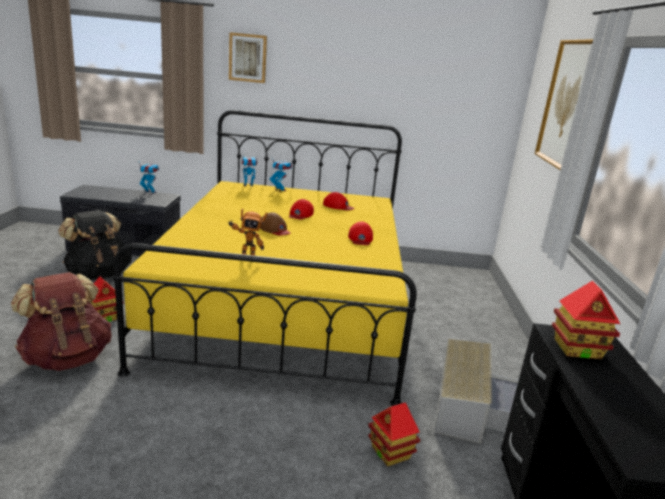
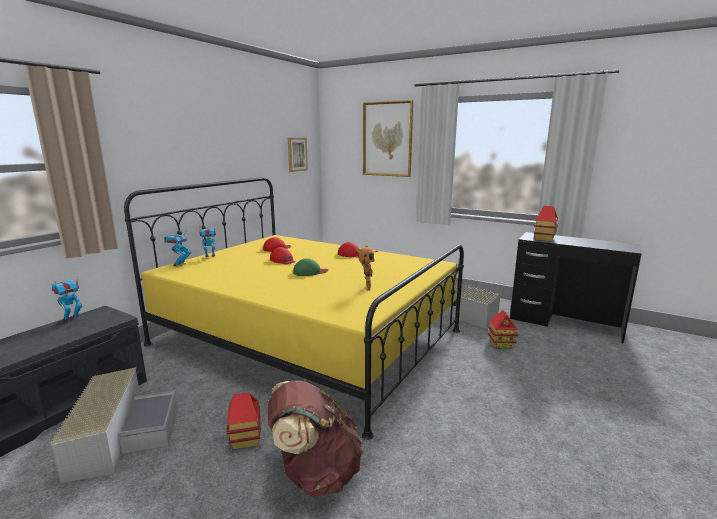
camera: 60 degrees left, 5 degrees down
(98, 274) = (121, 434): black backpack -> grey storage box
(247, 58) = (136, 131): picture -> picture (297, 154)
(274, 229) = (310, 272): brown cap -> green cap

